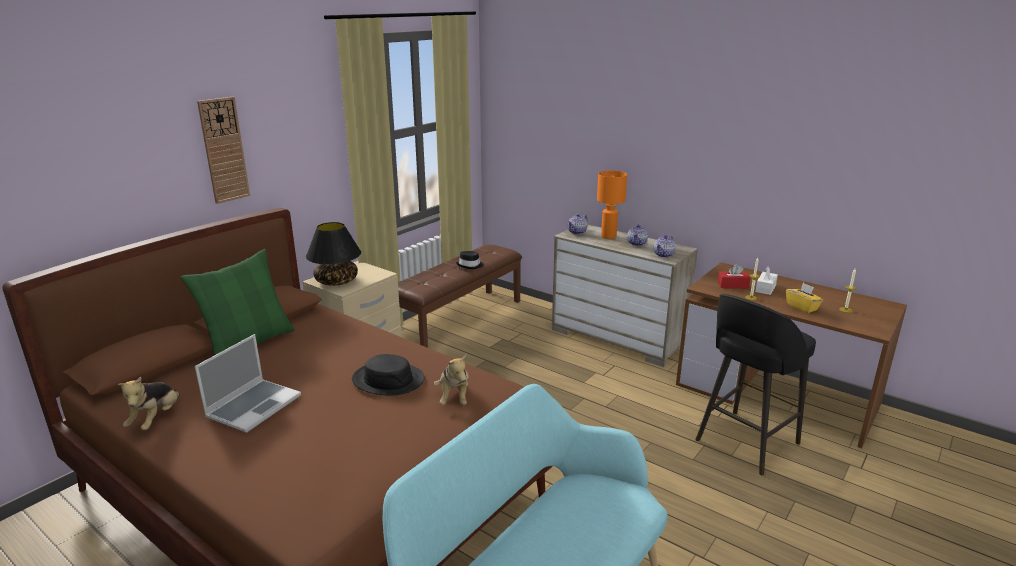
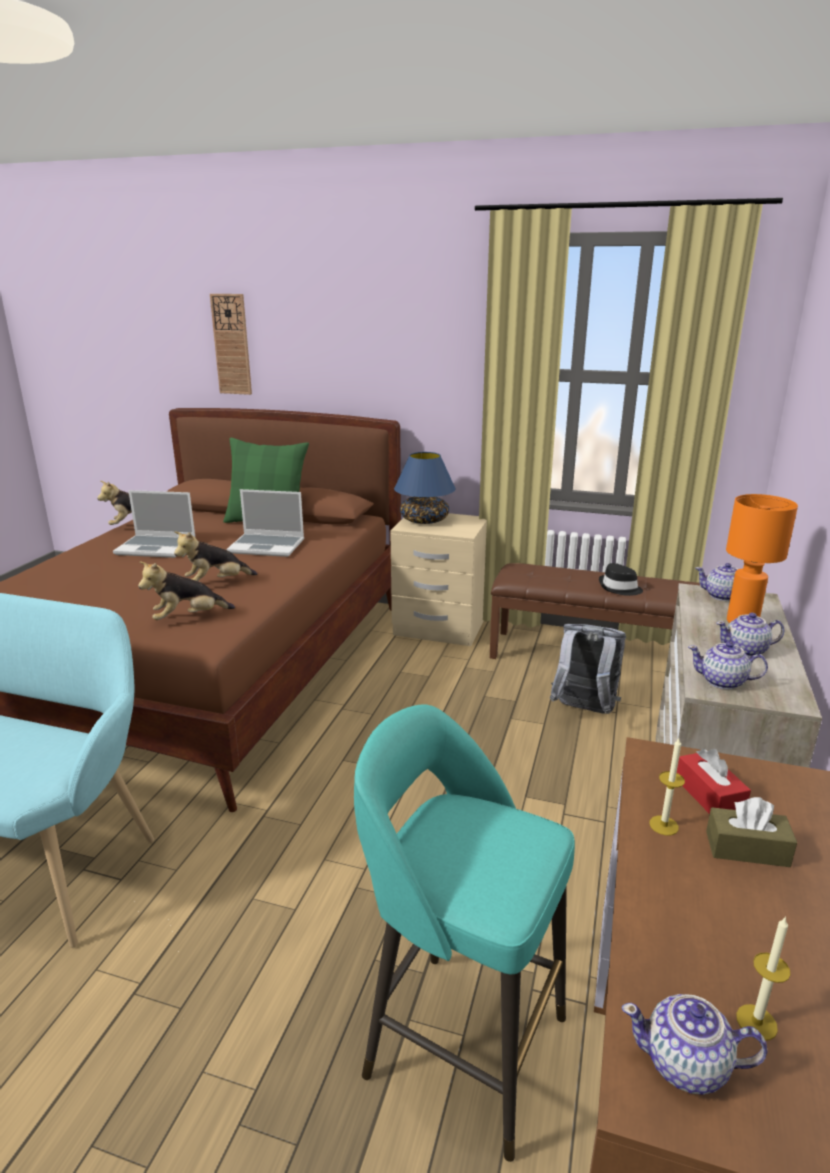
camera: 70 degrees right, 0 degrees up
(224, 150) = (351, 347): wall clock -> wall clock (231, 344)
(320, 349) = (268, 546): none -> laptop
(336, 281) = (424, 520): black table lamp -> blue table lamp
(388, 380) = (216, 583): black hat -> plush toy
(513, 342) = (583, 711): none -> grey backpack
(745, 443) = (461, 1042): black stool -> turquoise stool
(765, 288) = (747, 849): white tissue box -> brown tissue box
(802, 307) = (686, 918): yellow tissue box -> none
(864, 323) = (687, 1064): none -> teapot

